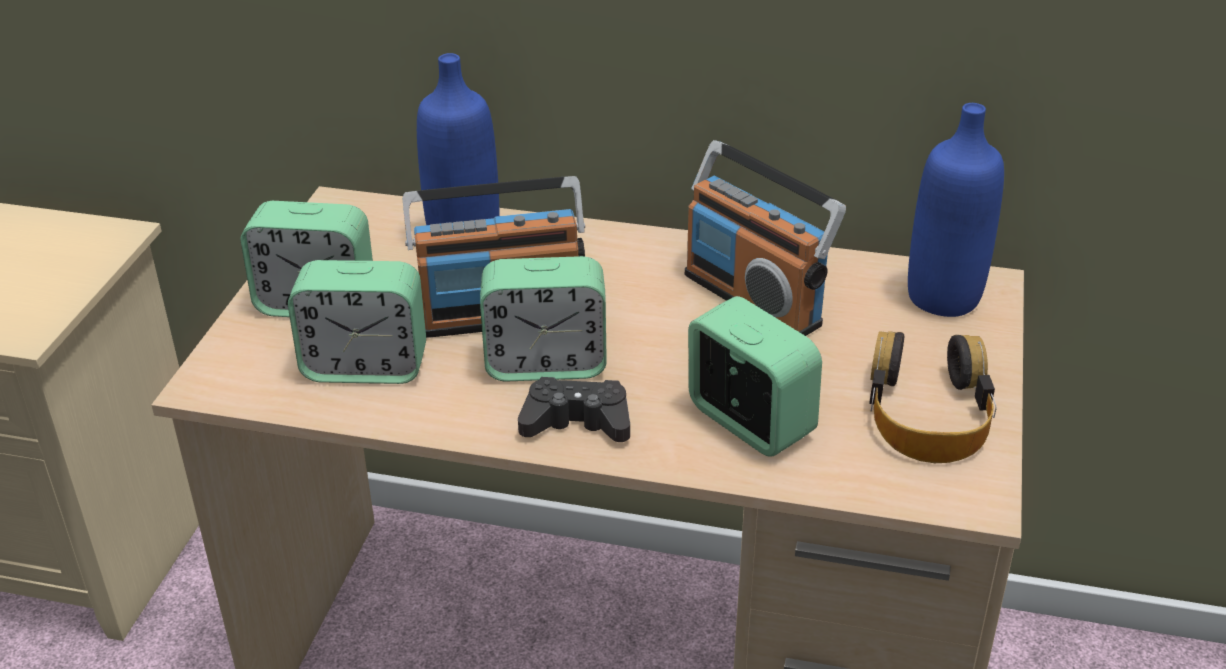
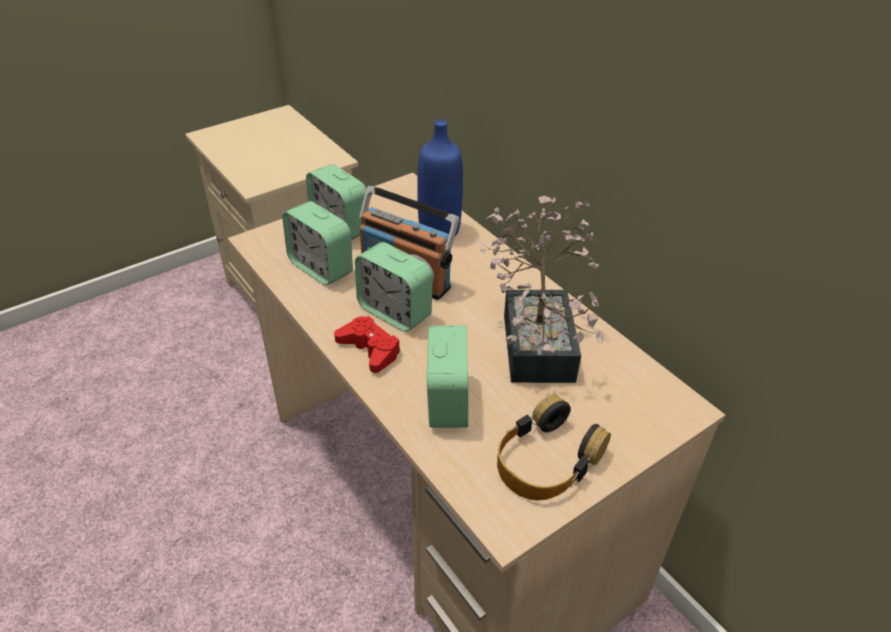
camera: 40 degrees right, 5 degrees up
(577, 422) = (370, 349): black game controller -> red game controller
(753, 298) = (538, 338): radio -> potted plant
(943, 297) = (648, 400): blue bottle -> none

